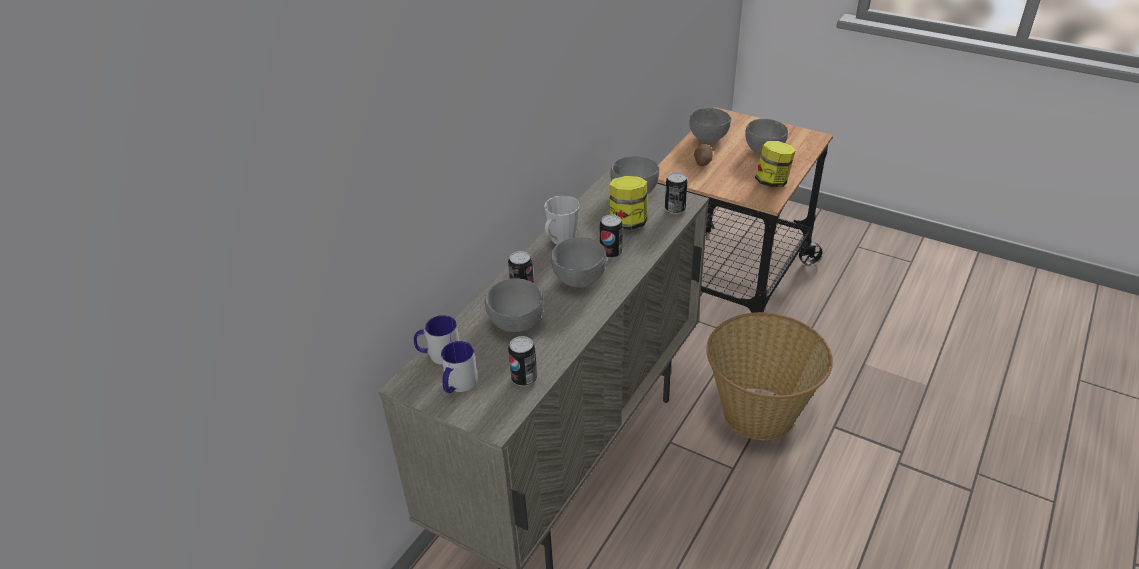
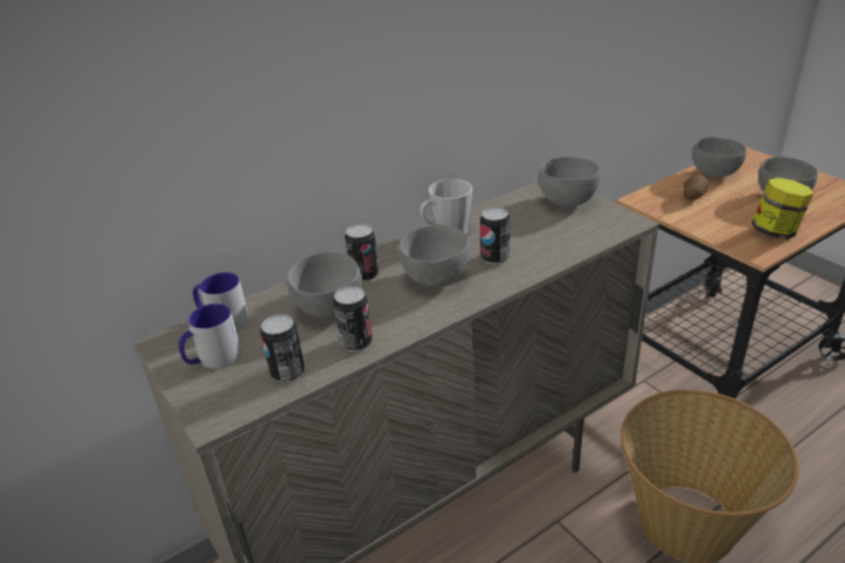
camera: 25 degrees right, 5 degrees down
(628, 222) = (538, 230): jar -> none
(675, 209) = (606, 227): can -> can (356, 343)

